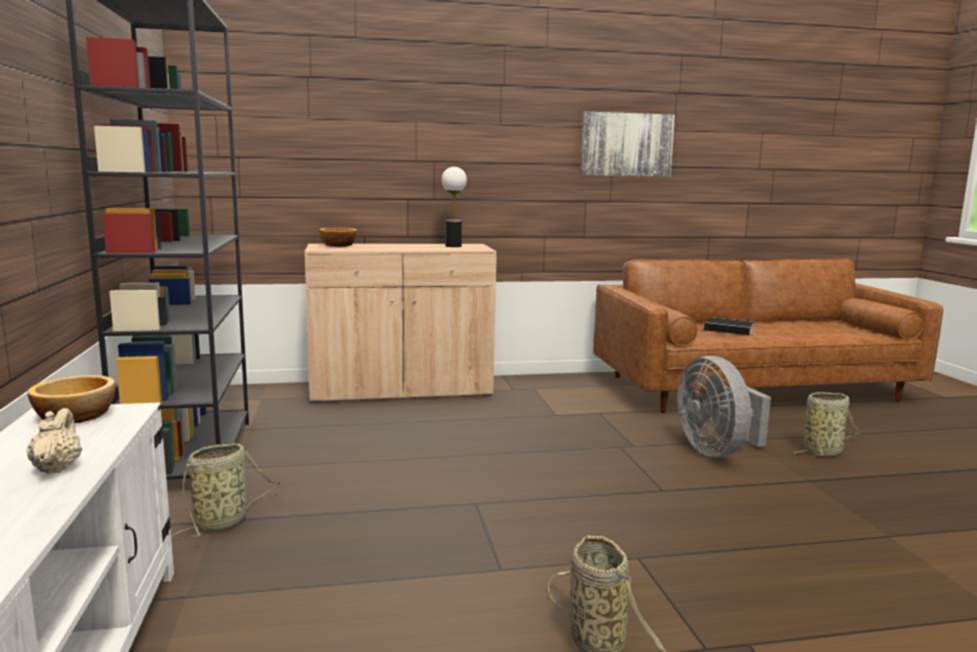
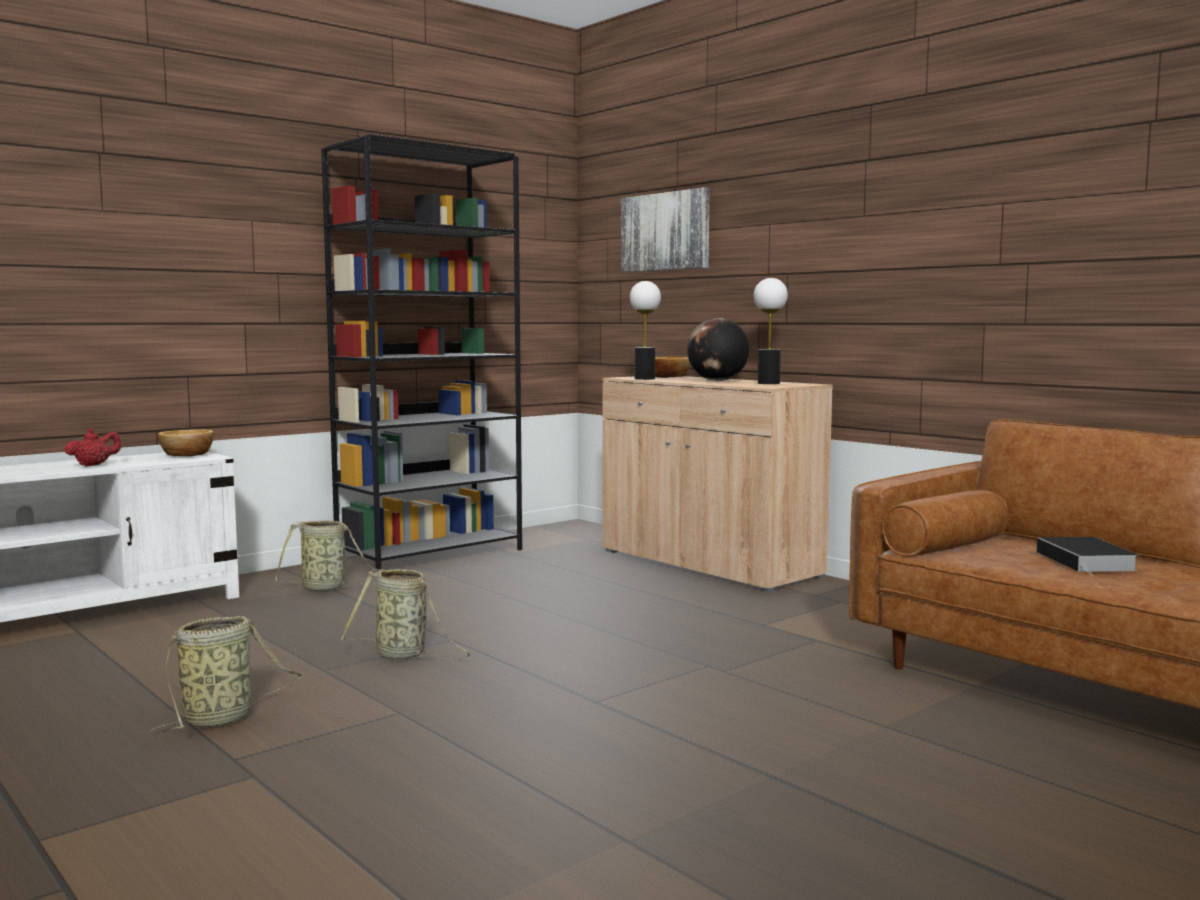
camera: 60 degrees right, 5 degrees down
(57, 468) = (94, 465): beige teapot -> red teapot
(347, 249) = (644, 379): none -> table lamp
(408, 247) = (717, 381): none -> globe
(626, 145) = (1049, 226): picture -> picture (666, 232)
(717, 451) = (793, 713): grey fan -> none
(824, 451) = (940, 781): basket -> basket (404, 655)

